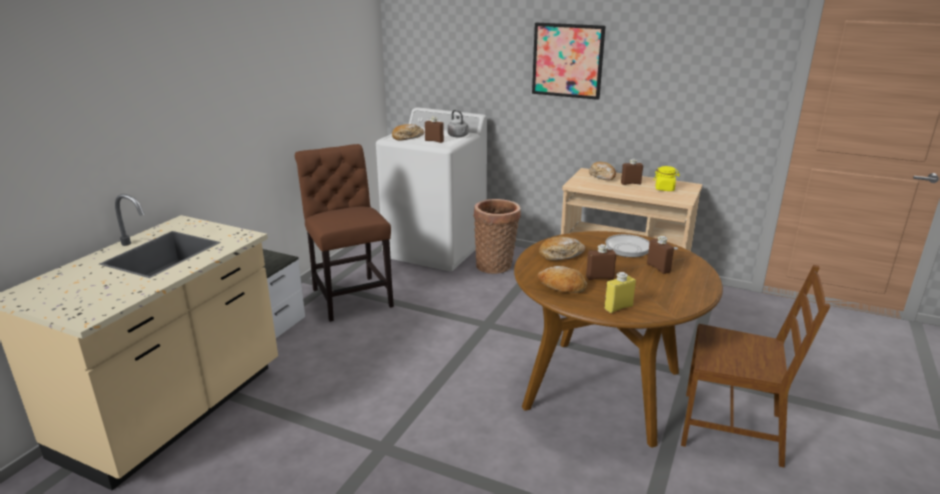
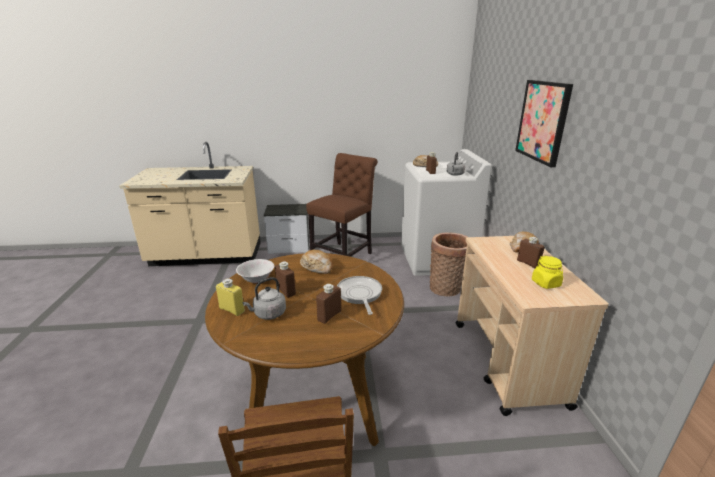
camera: 60 degrees right, 0 degrees up
(561, 287) = (256, 279): bread -> white bowl
(638, 292) = (268, 314): none -> grey kettle

